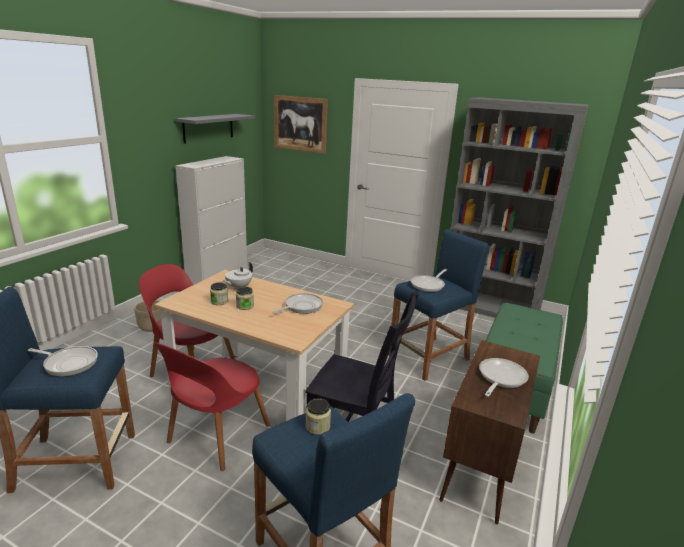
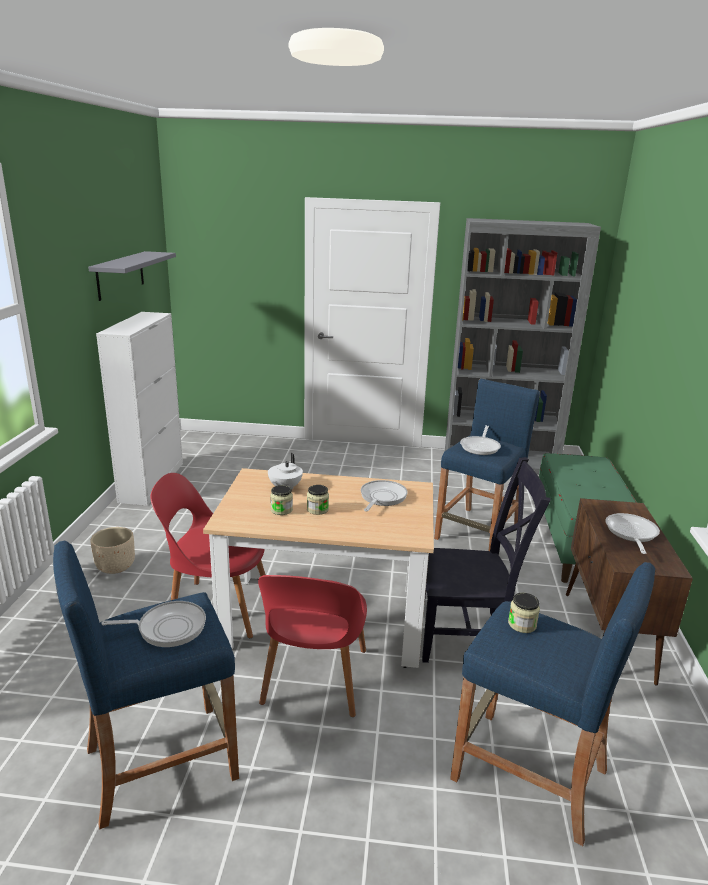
camera: 20 degrees left, 0 degrees up
(300, 124) = (228, 259): picture -> none

